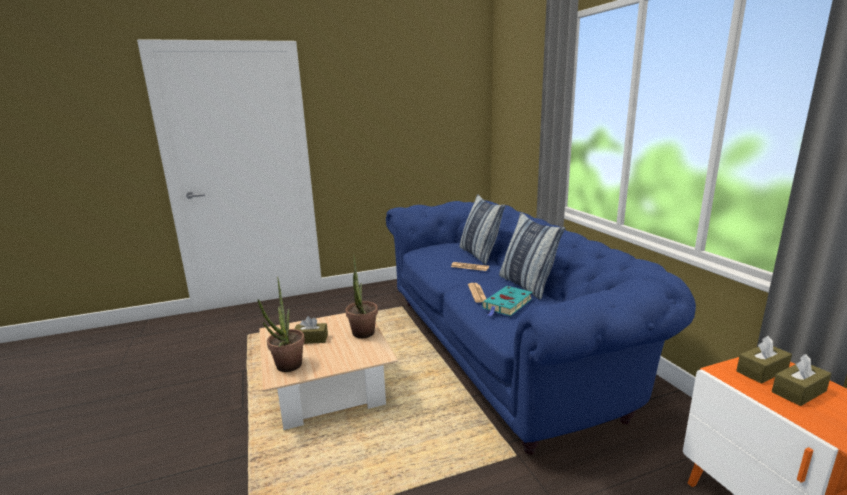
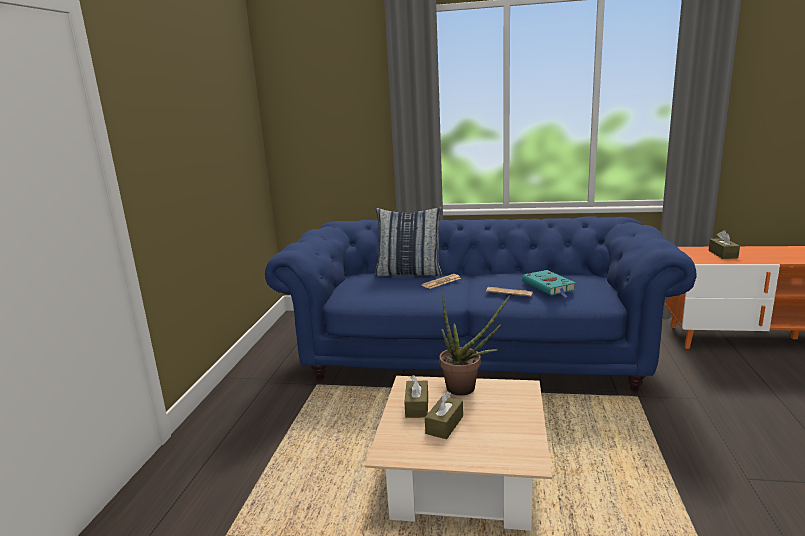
camera: 60 degrees left, 0 degrees up
(287, 368) = (510, 452): potted plant -> none
(527, 285) = (511, 273): pillow -> none
(762, 371) = (697, 254): brown tissue box -> brown tissue box (417, 406)

